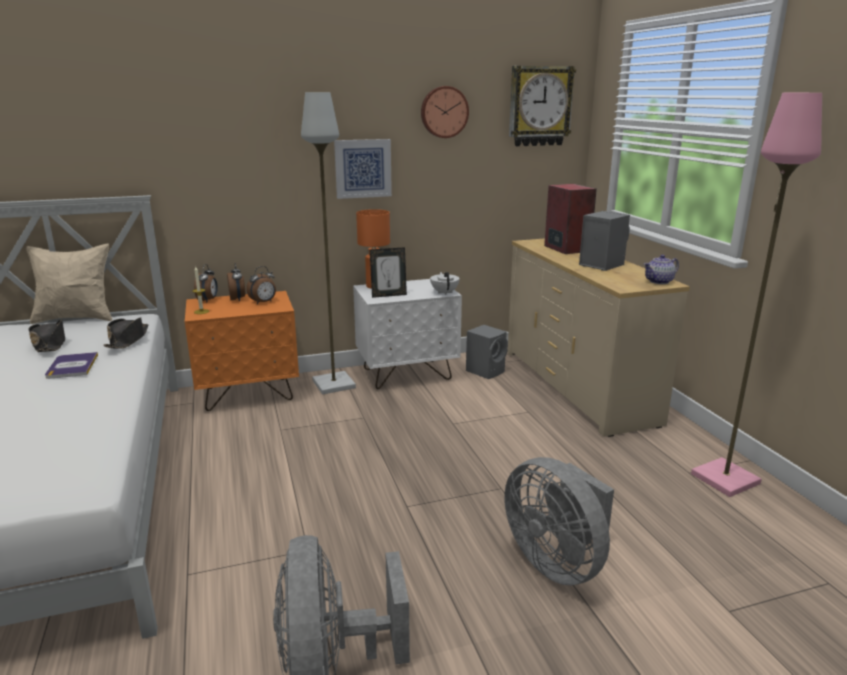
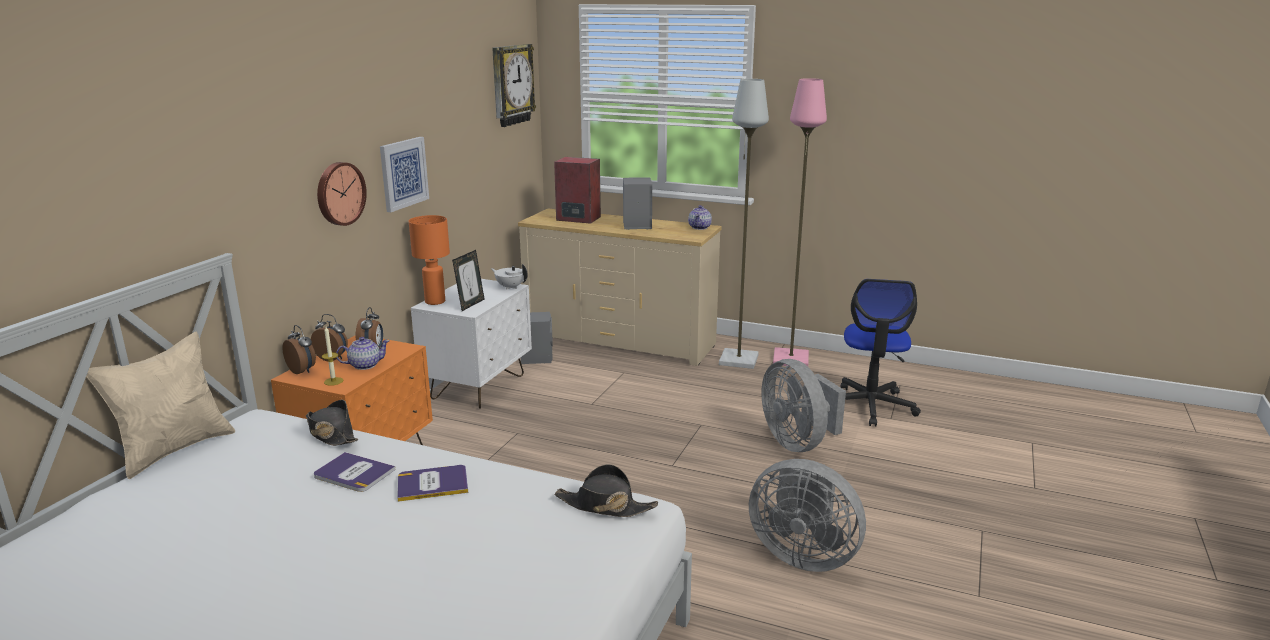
camera: 50 degrees left, 0 degrees up
(50, 344) = (246, 476): black hat -> black hat (605, 506)
(72, 393) = (432, 484): none -> book
(237, 309) = (364, 365): none -> teapot
(333, 384) = (430, 423): grey floor lamp -> grey floor lamp (738, 360)
(444, 112) = (454, 101): wall clock -> wall clock (339, 193)
(557, 562) = (798, 442): grey fan -> grey fan turned 60 degrees clockwise
(729, 580) = (870, 406): none -> office chair

